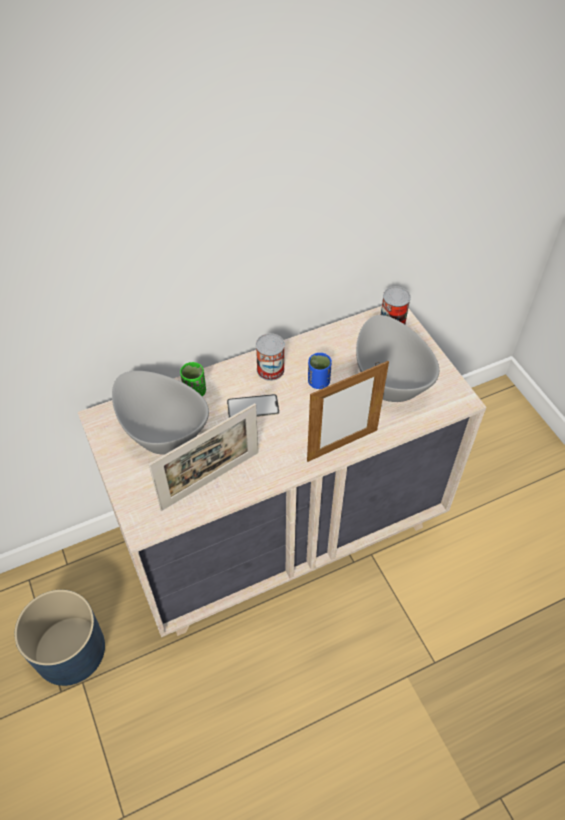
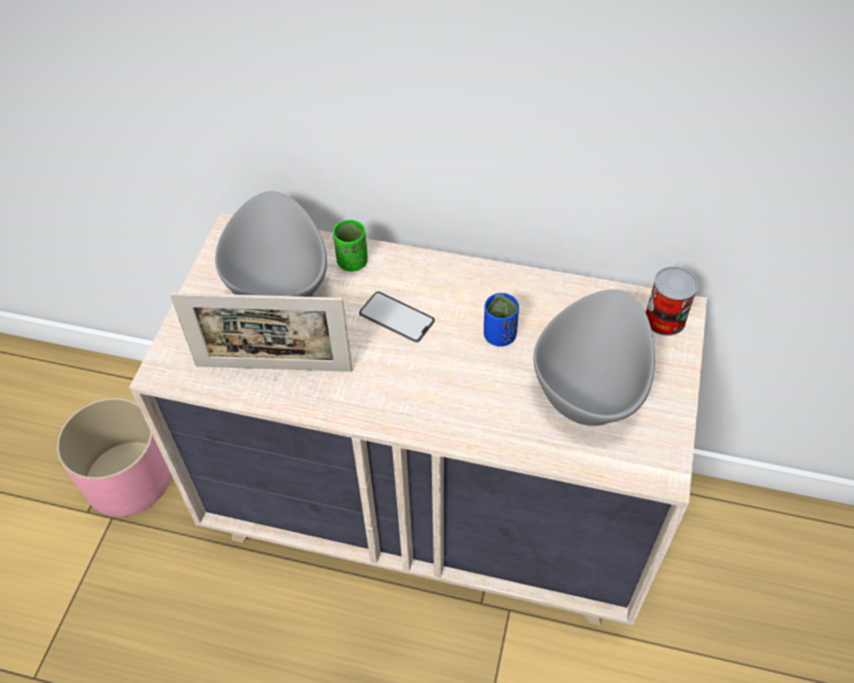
camera: 40 degrees right, 0 degrees up
(70, 649) = (128, 478): blue planter -> pink planter
(270, 369) = (457, 287): can -> none
(342, 445) = (453, 426): picture frame -> none

